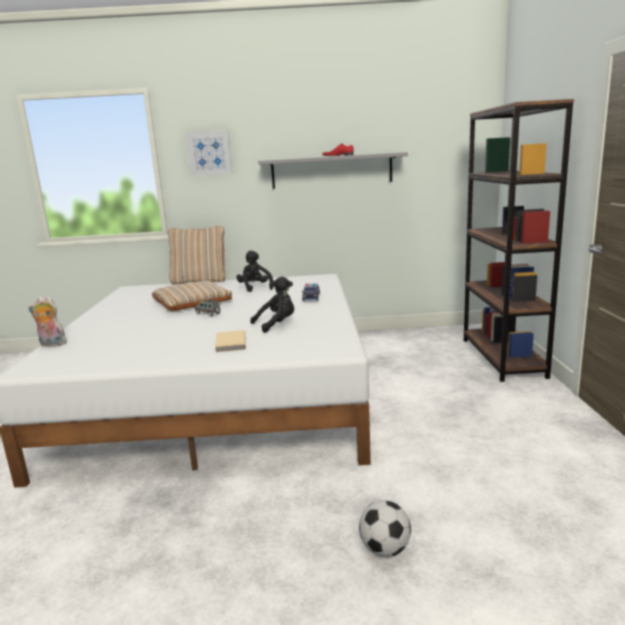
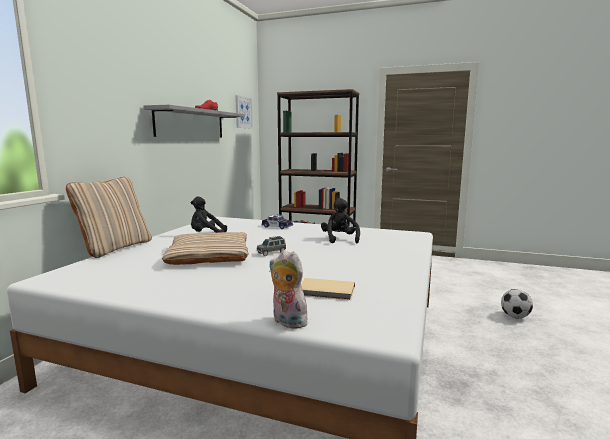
camera: 70 degrees left, 5 degrees down
(51, 344) = (287, 322): plush toy -> plush toy turned 105 degrees clockwise
(209, 153) = (97, 87): picture -> picture (243, 112)
(229, 343) = (374, 252): beige book -> beige book (327, 291)

